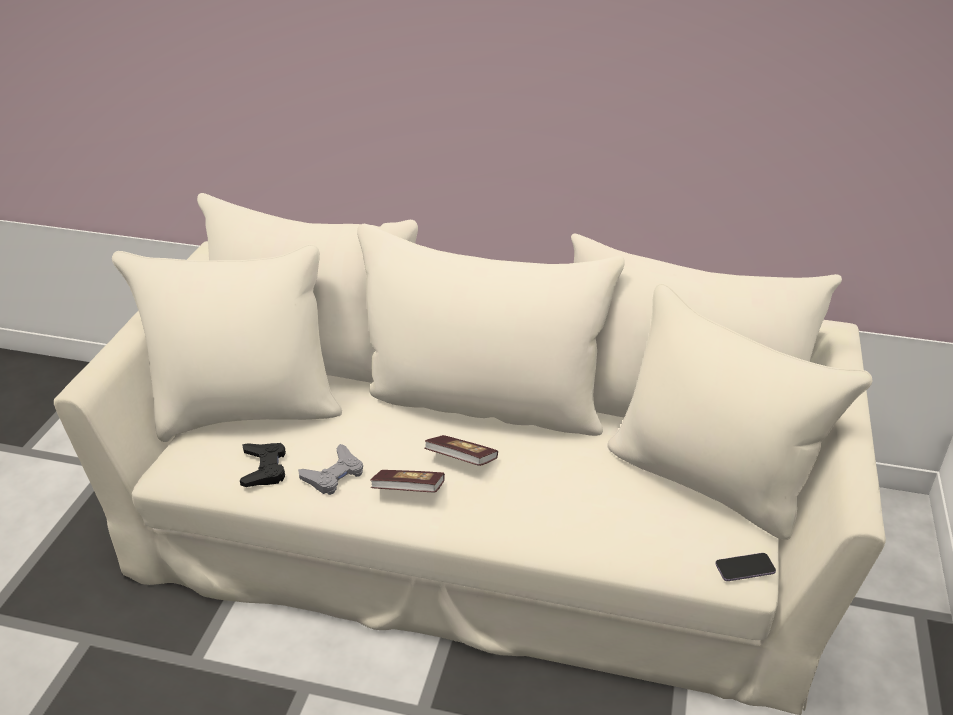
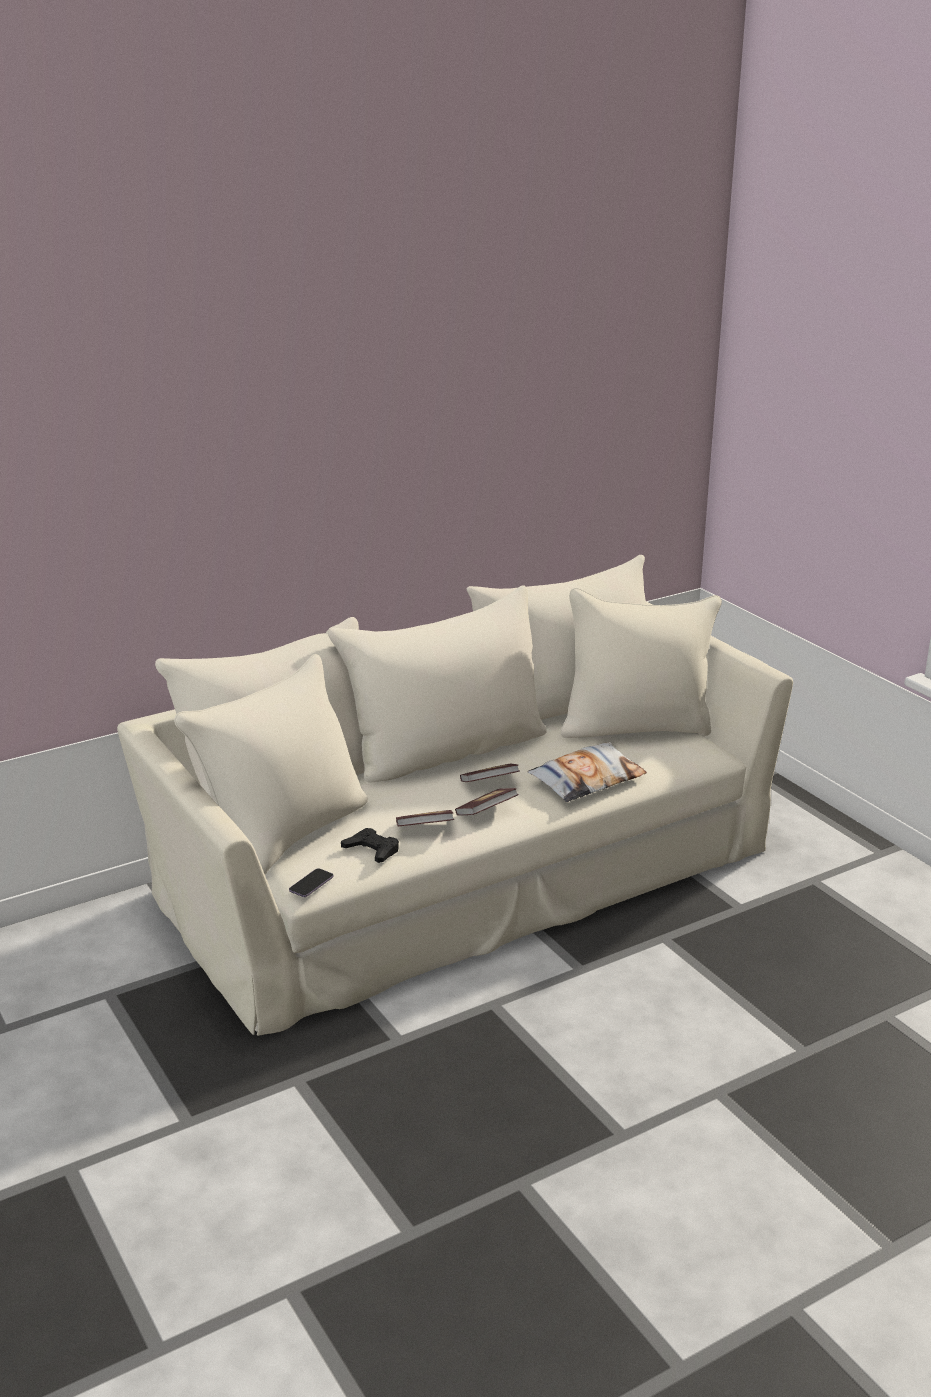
camera: 45 degrees left, 10 degrees down
(334, 475) = (425, 829): grey game controller -> book
(554, 515) = (587, 780): none -> pillow
(745, 568) = (714, 752): phone -> phone (311, 884)

